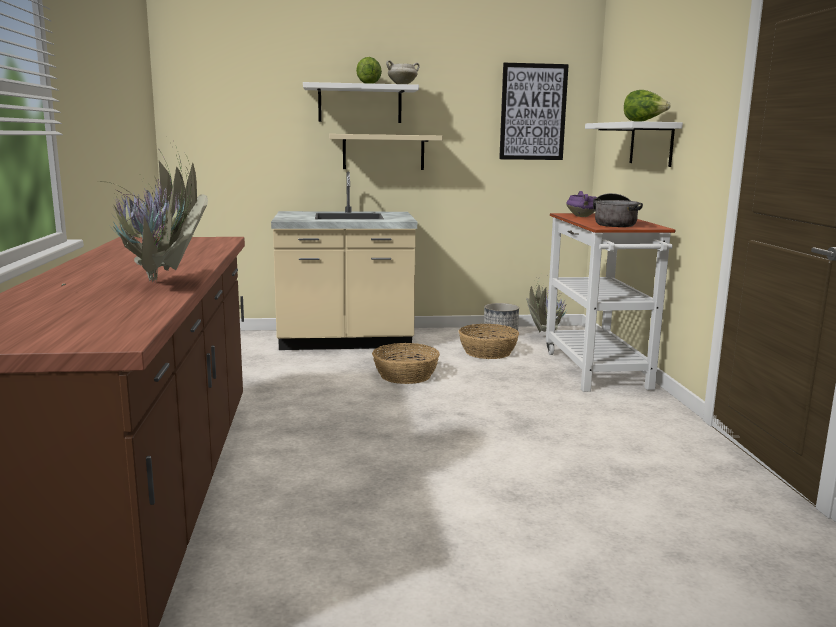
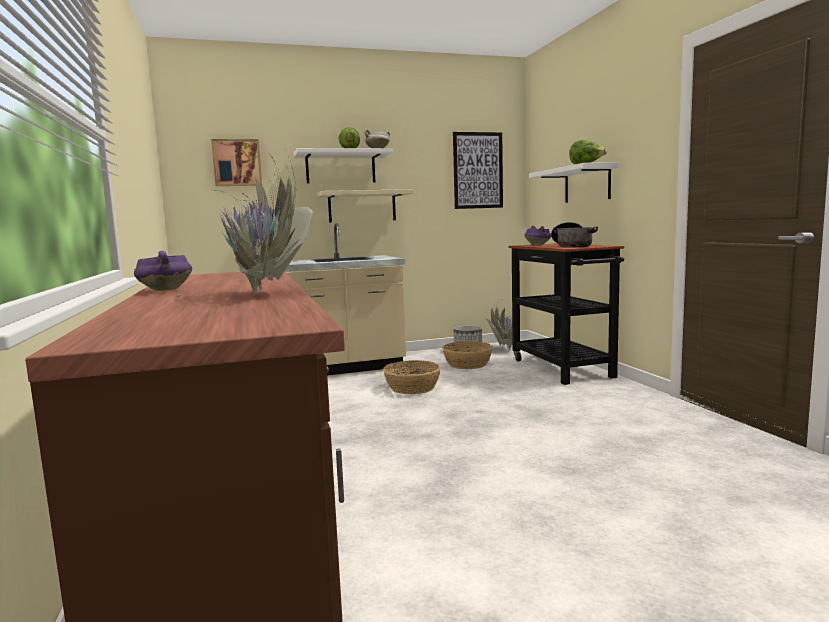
camera: 10 degrees left, 5 degrees down
(82, 266) = (164, 290): none -> purple cooking pot
(239, 95) = (237, 163): none -> picture
(597, 370) = (562, 369): white cart -> black cart

